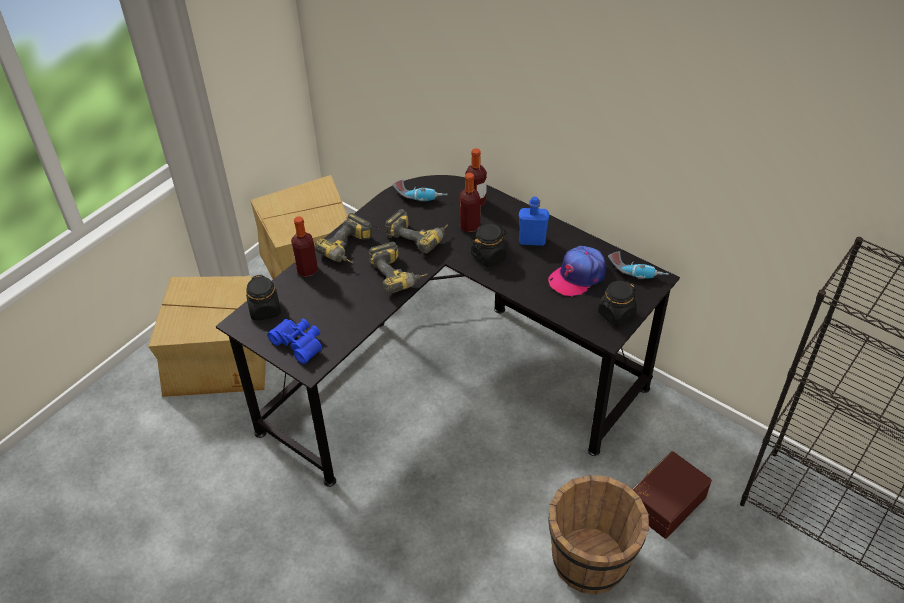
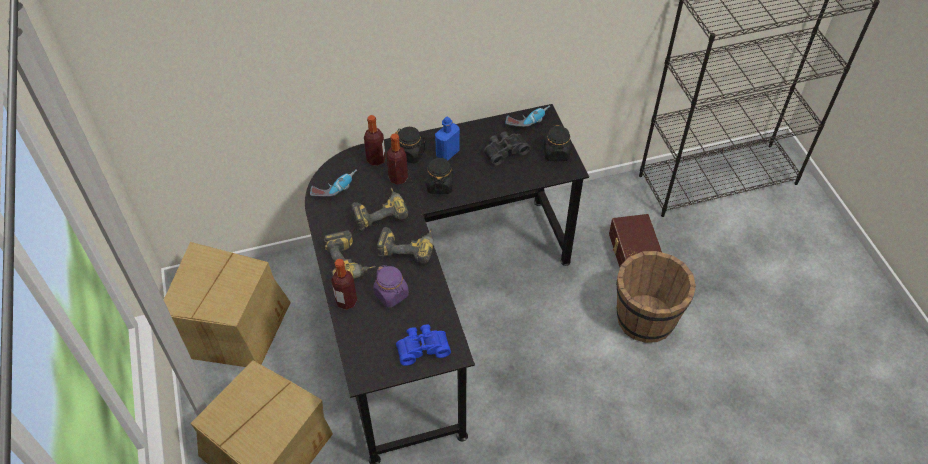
camera: 55 degrees left, 5 degrees up
(265, 310) = (364, 352): black jar -> black jar (410, 154)
(338, 293) = (391, 294): none -> purple jar
(577, 276) = (504, 151): cap -> black binoculars

